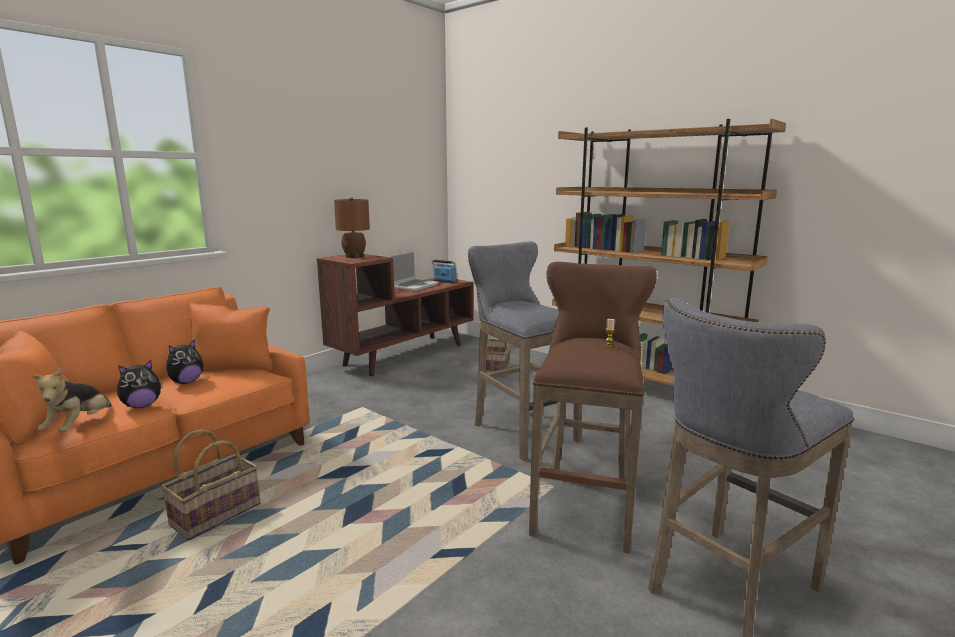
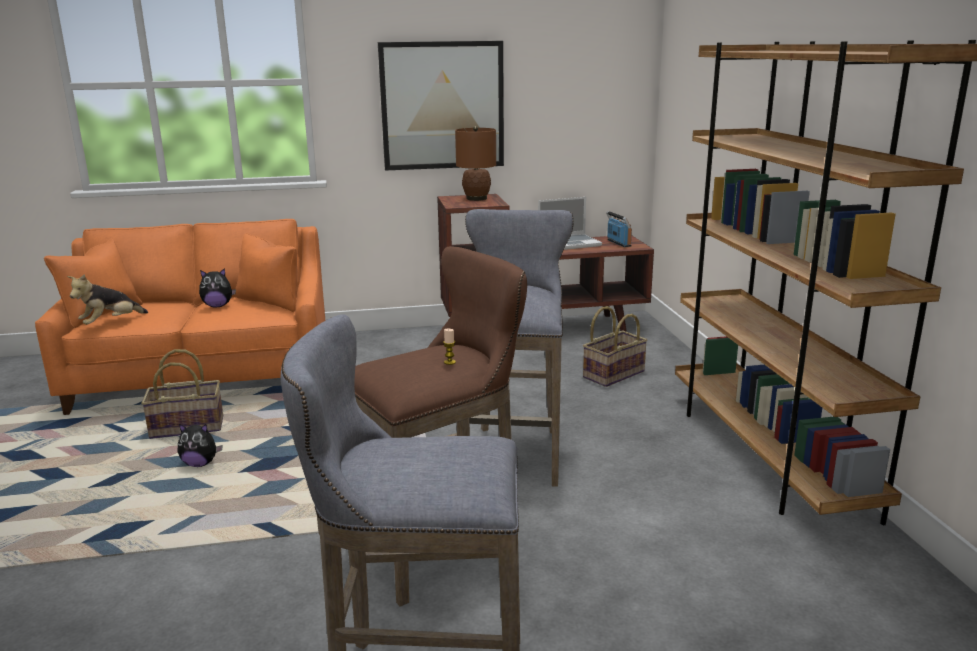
camera: 40 degrees right, 5 degrees up
(142, 406) = (164, 318): plush toy -> plush toy (200, 464)
(316, 181) = (442, 106): none -> picture

